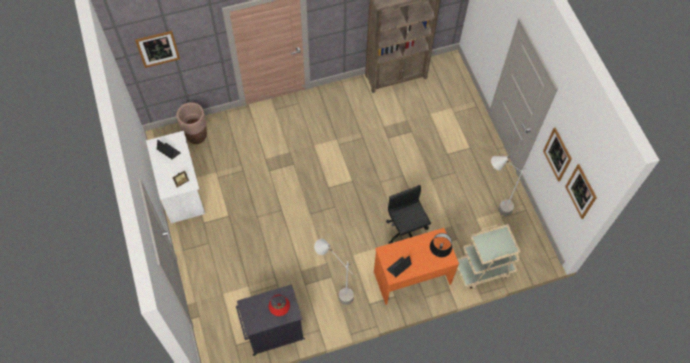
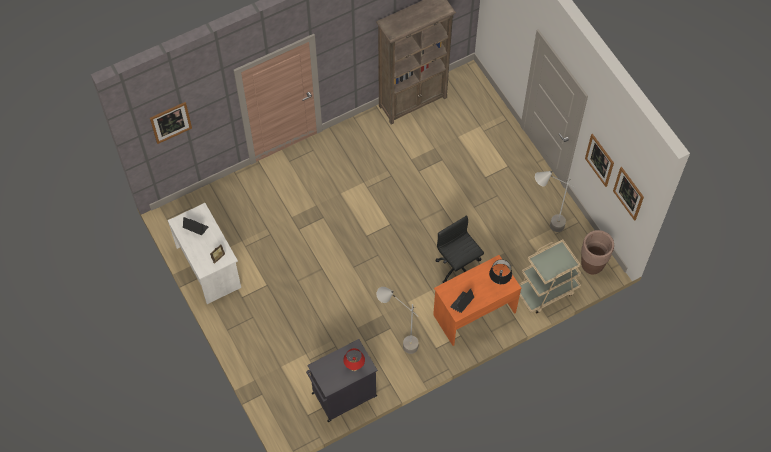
camera: 10 degrees left, 0 degrees up
(196, 136) = (210, 206): brown planter -> brown planter (592, 265)

